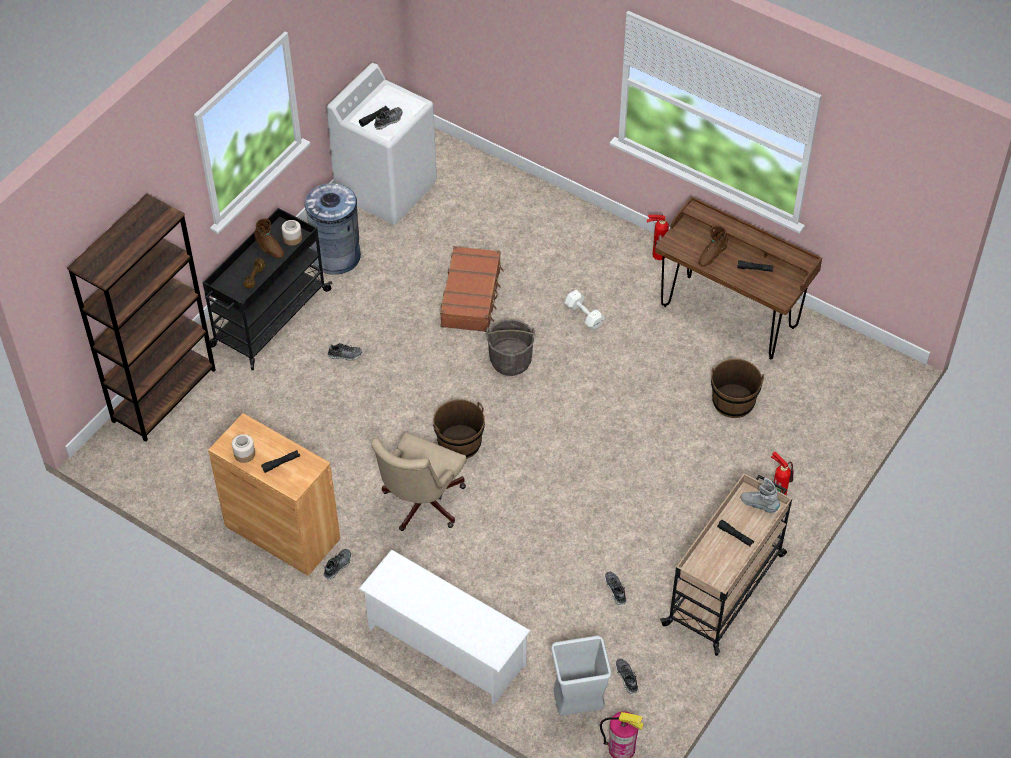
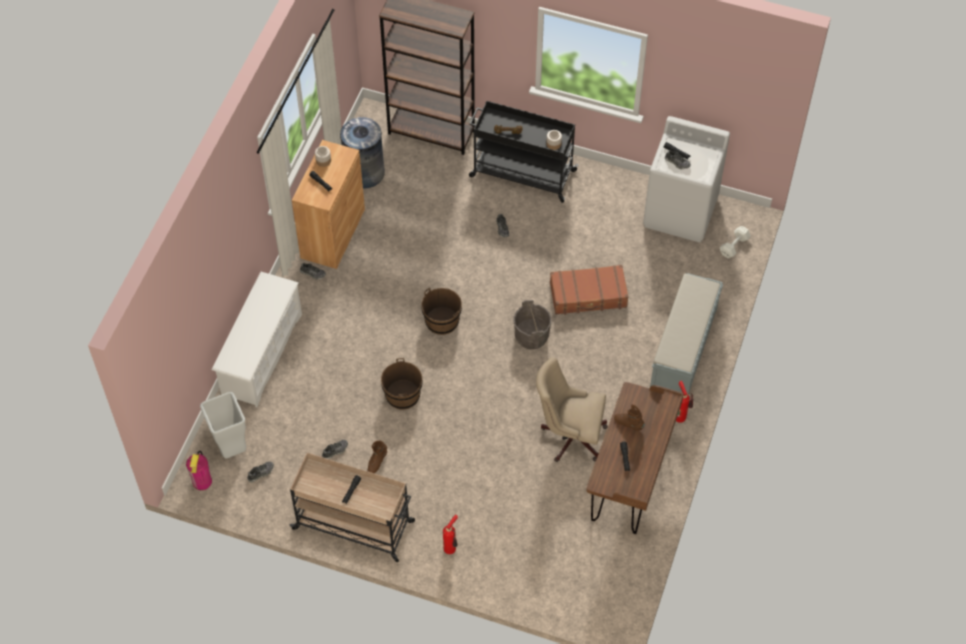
camera: 75 degrees right, 5 degrees up
(269, 249) = (538, 133): brown boot -> brown boot (377, 462)
(336, 256) = (597, 197): grey trash can -> grey trash can (364, 173)
(420, 504) = (378, 310): beige office chair -> beige office chair (569, 435)
(573, 231) = (683, 349): none -> grey bench
(584, 316) = (594, 376): white dumbbell -> white dumbbell (733, 246)
(733, 402) = (539, 500): brown bucket -> brown bucket (402, 395)
(759, 505) = (384, 503): grey boot -> none

